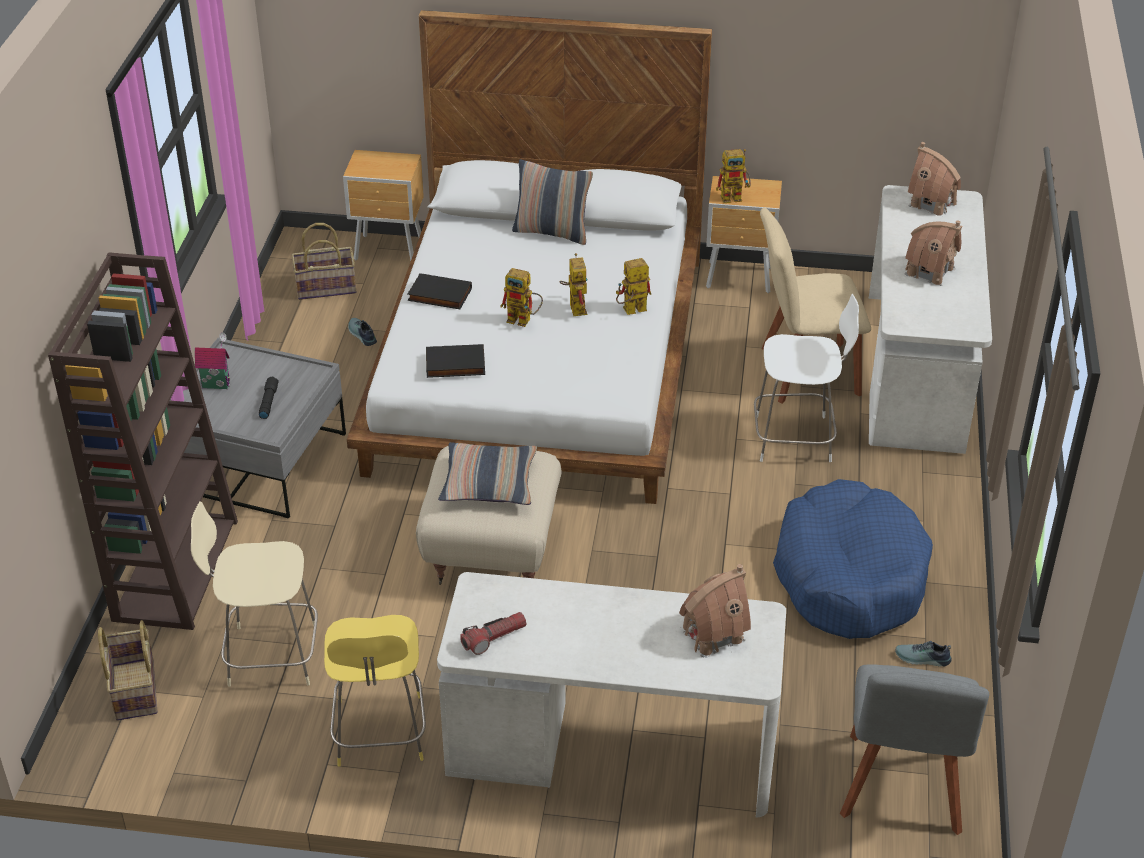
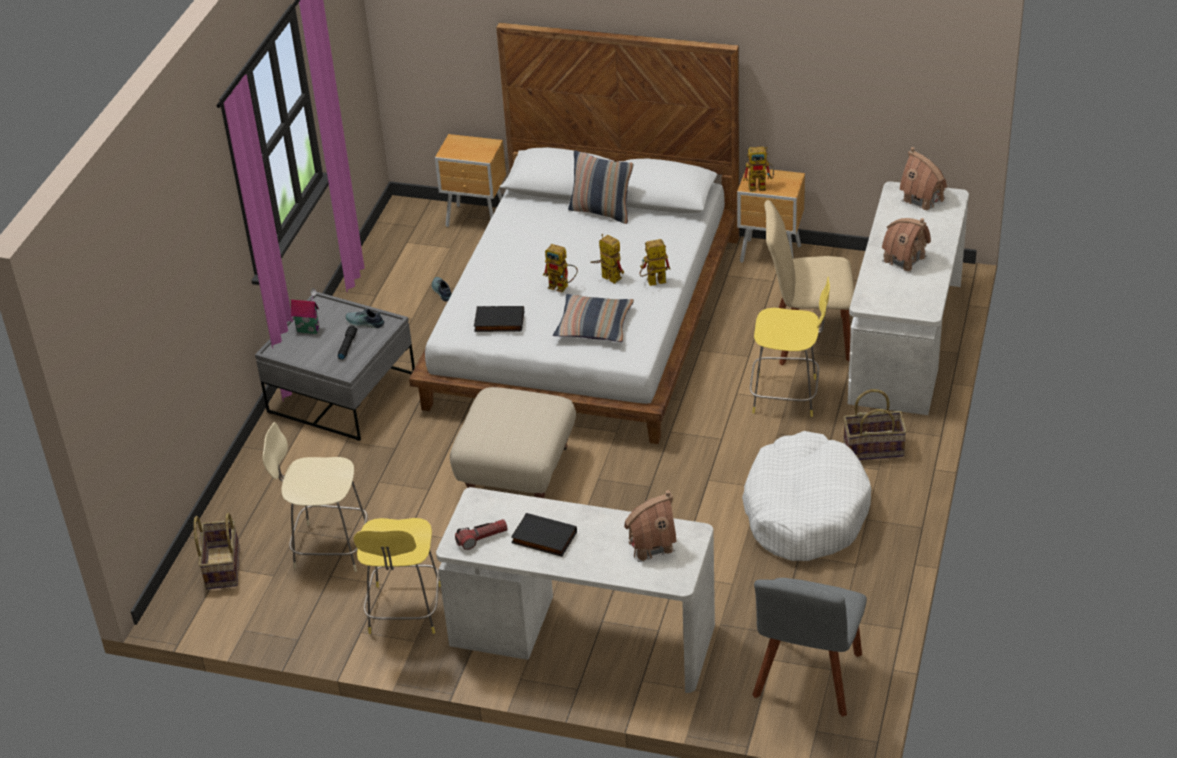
camera: 10 degrees right, 0 degrees up
(175, 568) = (265, 476): brown bookcase -> none
(326, 287) = (419, 249): basket -> basket (873, 448)
(439, 295) = (497, 263): black book -> black book (543, 538)
(489, 483) = (511, 420): pillow -> pillow (594, 326)
(575, 306) = (607, 277): toy robot -> toy robot turned 45 degrees counterclockwise
(796, 439) = (787, 396): white stool -> yellow stool
(849, 576) = (805, 511): blue dog bed -> white dog bed
(922, 659) = (848, 580): shoe -> shoe (364, 323)

